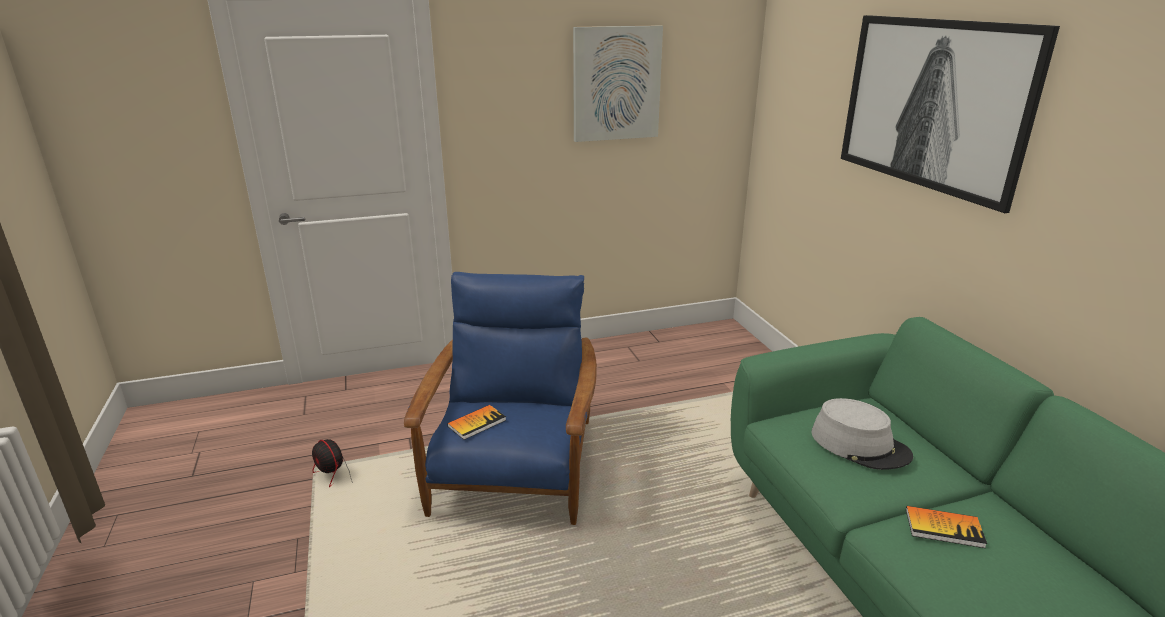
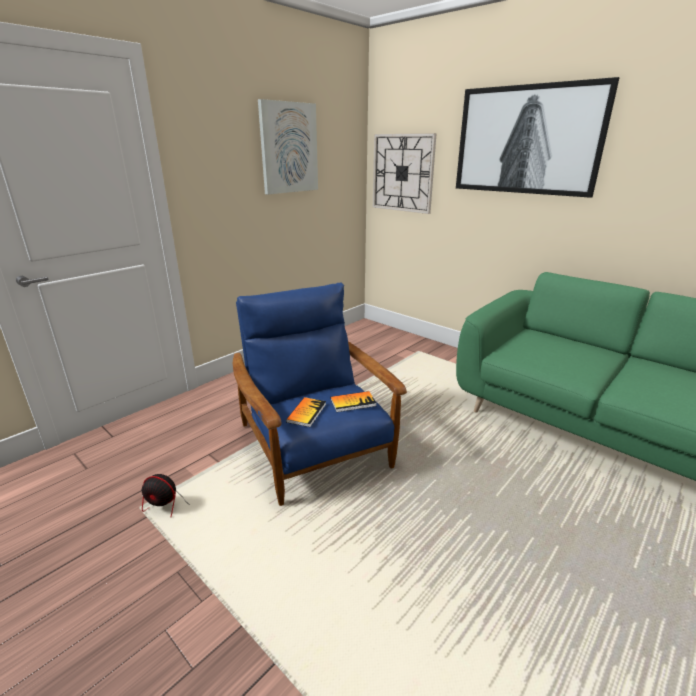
camera: 30 degrees left, 0 degrees up
(790, 122) = (402, 173): none -> wall clock
(860, 445) = (557, 351): grey hat -> none
(944, 528) = (644, 378): book -> book (353, 402)

